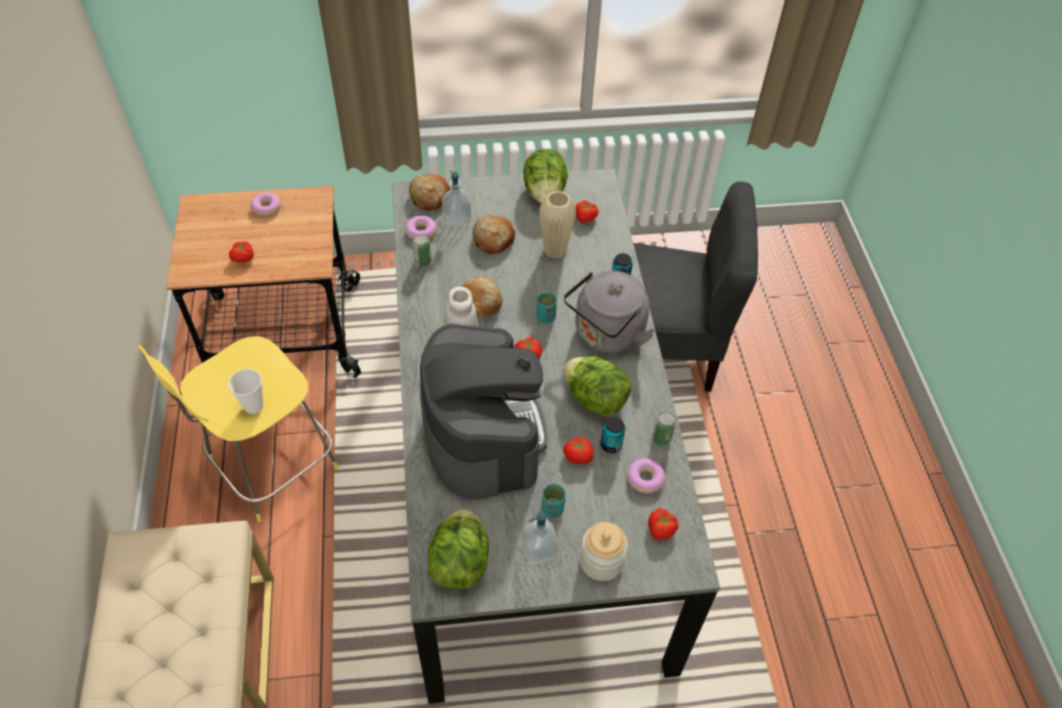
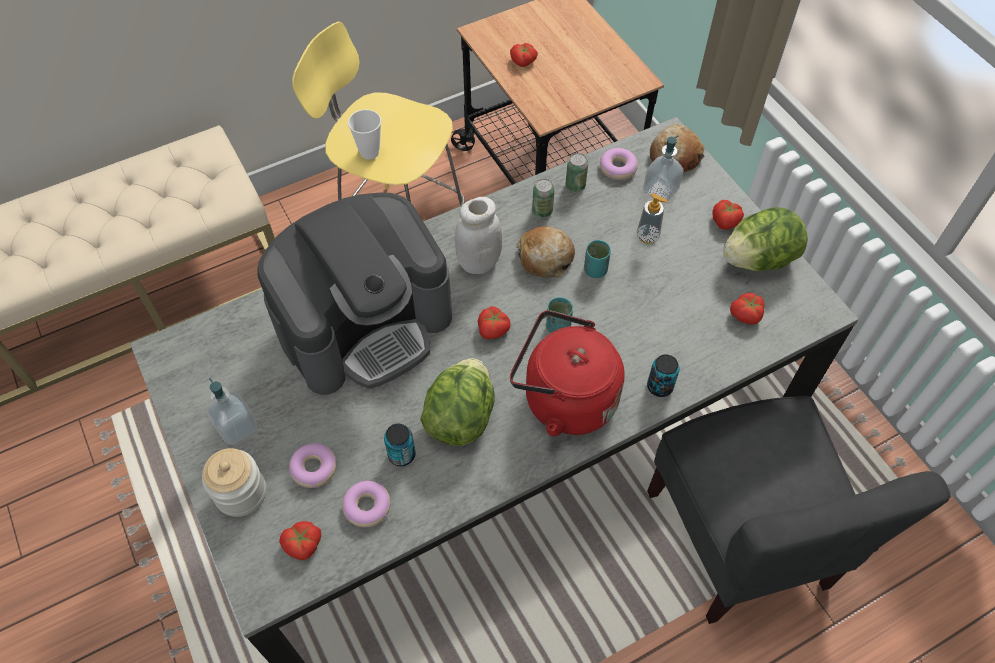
camera: 70 degrees right, 5 degrees up
(266, 208) = (597, 49): donut -> donut (314, 468)
(459, 563) = (202, 360): lettuce -> none
(493, 240) = (647, 236): bread -> soap dispenser
(552, 509) = (292, 423): turquoise cup -> turquoise cup (595, 270)
(555, 251) = (668, 301): beige vase -> none
(578, 455) = (374, 425): tomato -> tomato (726, 221)
(606, 335) = (564, 399): grey kettle -> red kettle
(661, 438) = (433, 507): can -> can (542, 211)

